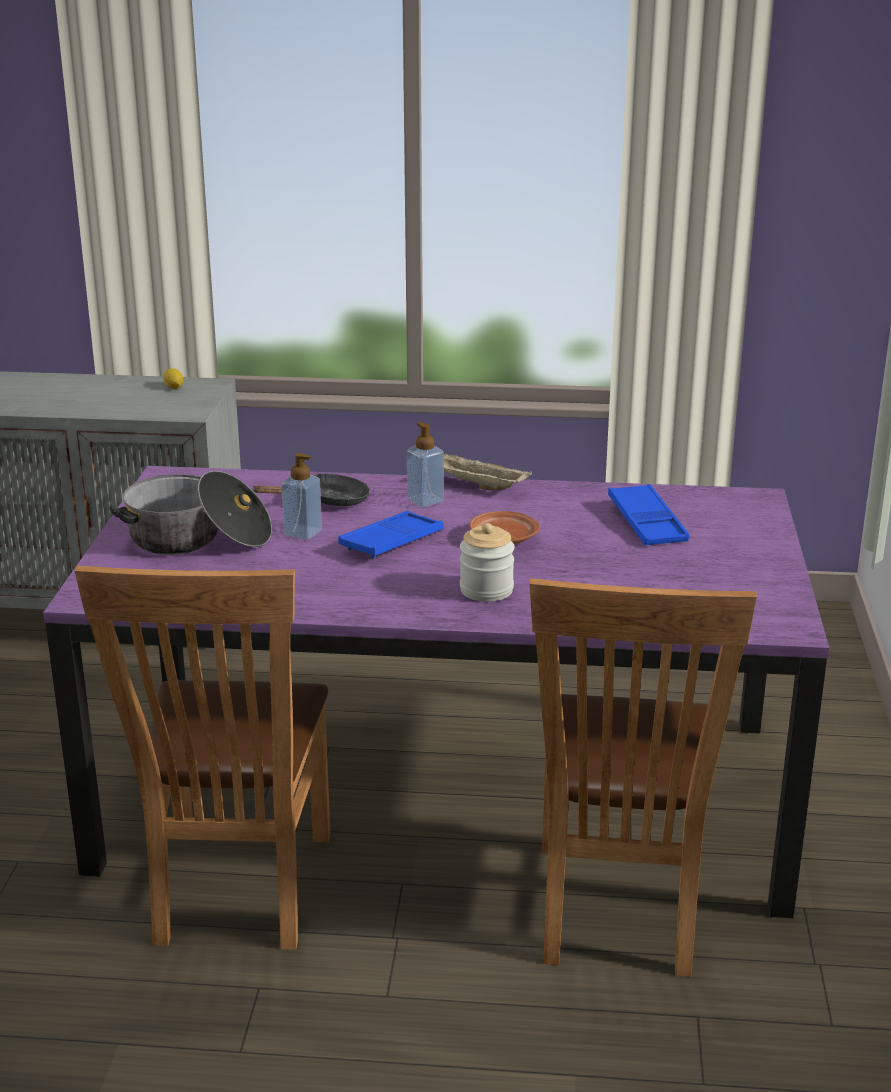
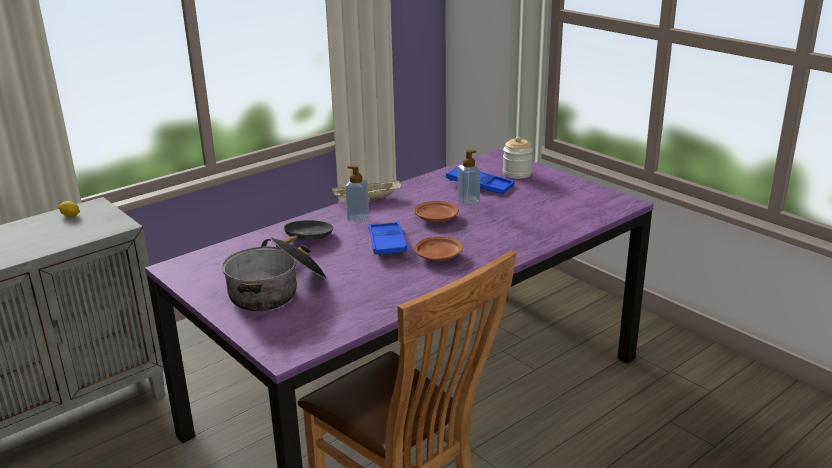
camera: 45 degrees left, 0 degrees up
(303, 533) = (331, 260): soap dispenser -> soap dispenser (468, 201)
(410, 580) = (438, 256): none -> brown plate
(486, 590) = (482, 244): jar -> jar (517, 174)
(617, 915) = (578, 401): brown chair -> none

